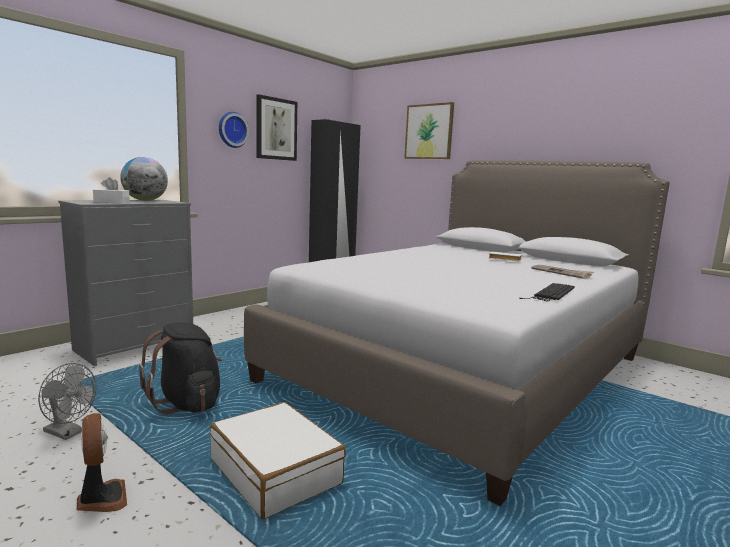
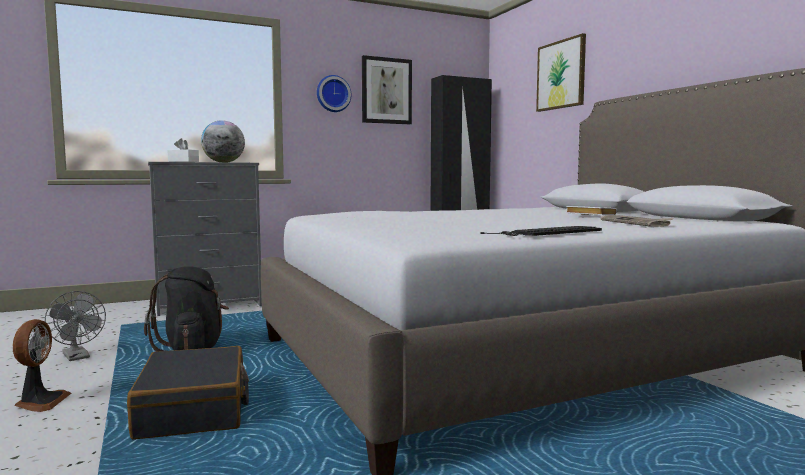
camera: 25 degrees right, 5 degrees down
(276, 471) = (194, 409): white suitcase -> black suitcase

